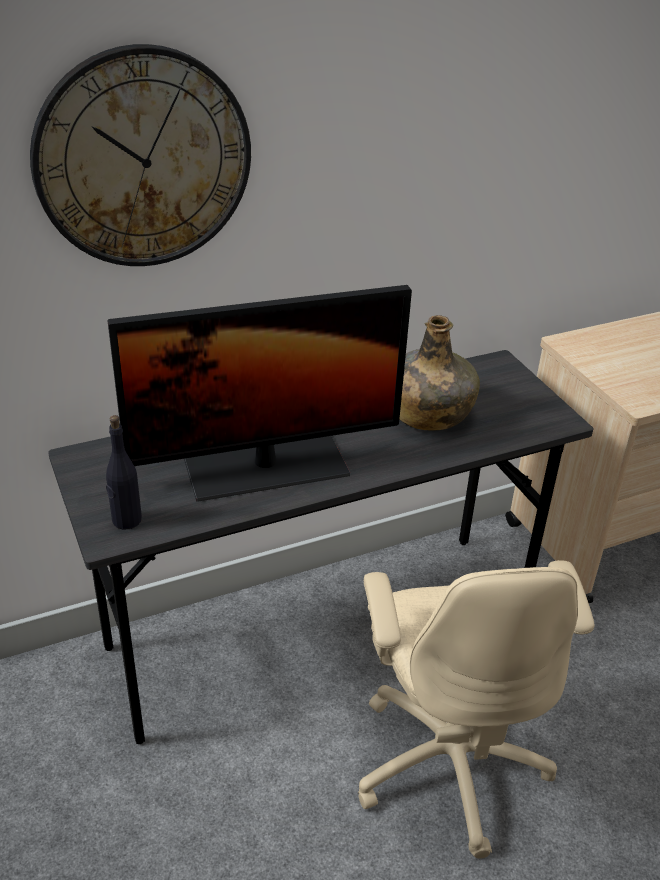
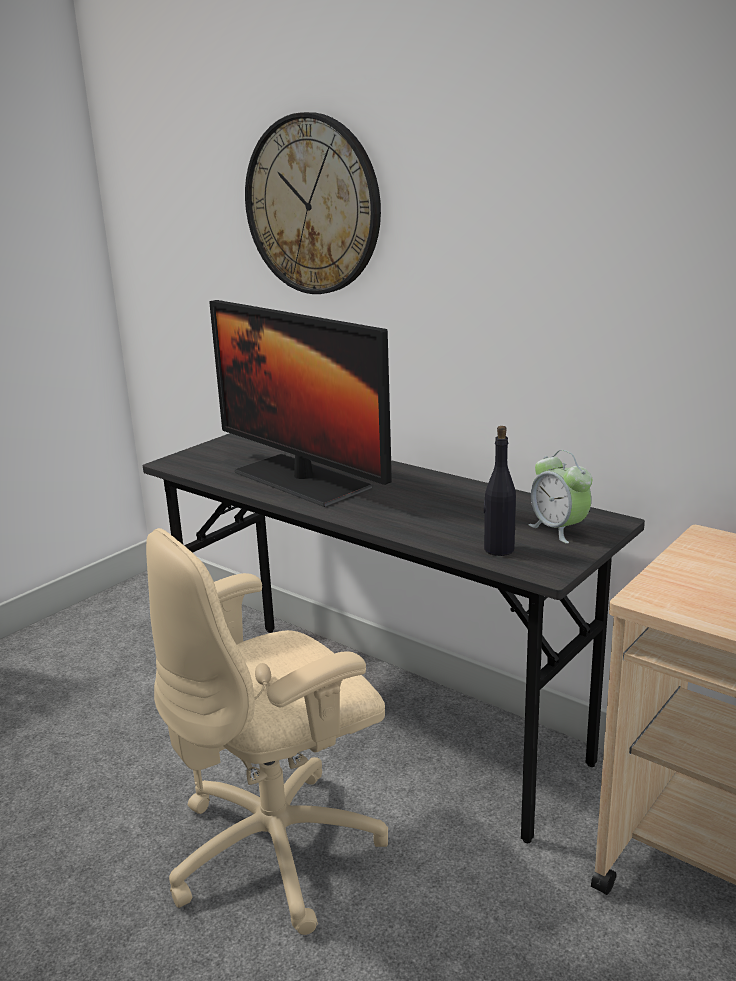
camera: 65 degrees right, 15 degrees down
(126, 520) = (193, 461): black bottle -> black bottle (498, 549)
(427, 413) = (462, 512): green bottle -> none
(497, 388) = (558, 530): none -> alarm clock

